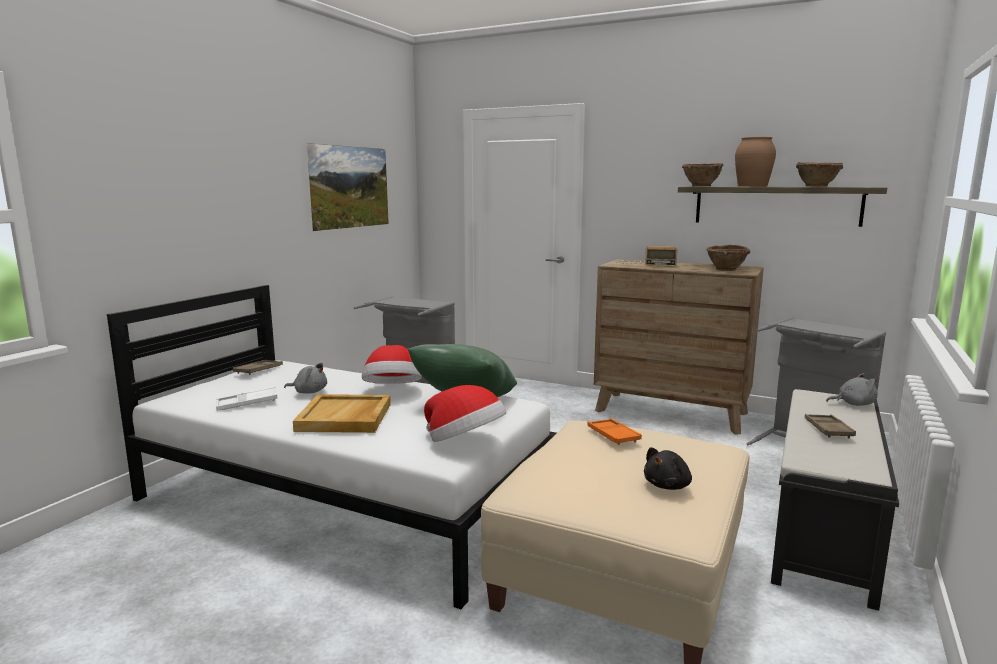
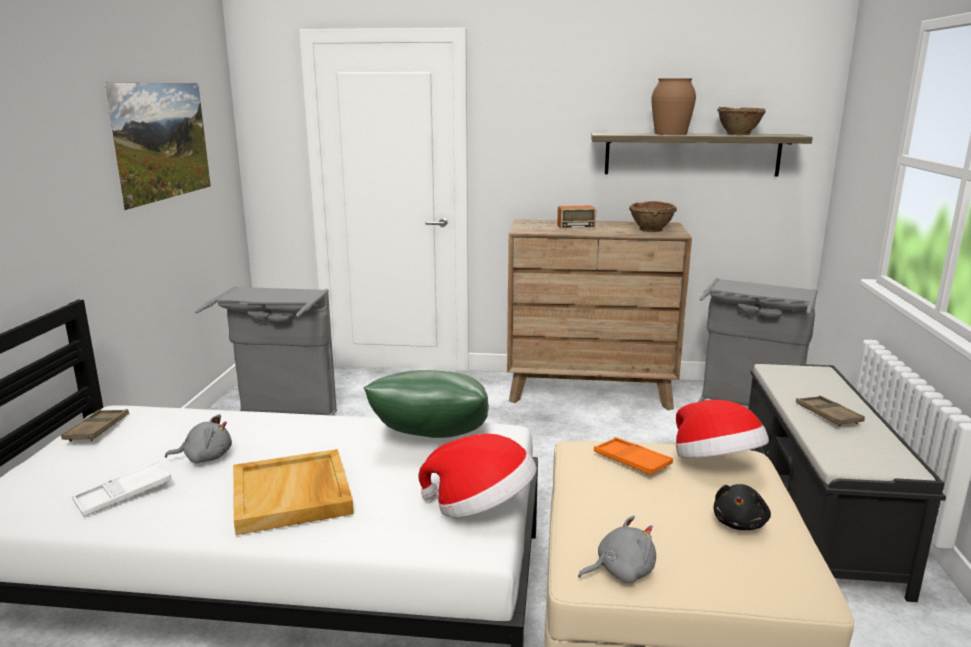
camera: 20 degrees left, 5 degrees up
(393, 391) = (323, 436): hat -> hat (715, 464)
(701, 186) = (615, 133): brown bowl -> none
(853, 404) = (822, 376): grey plush toy -> grey plush toy (620, 571)

